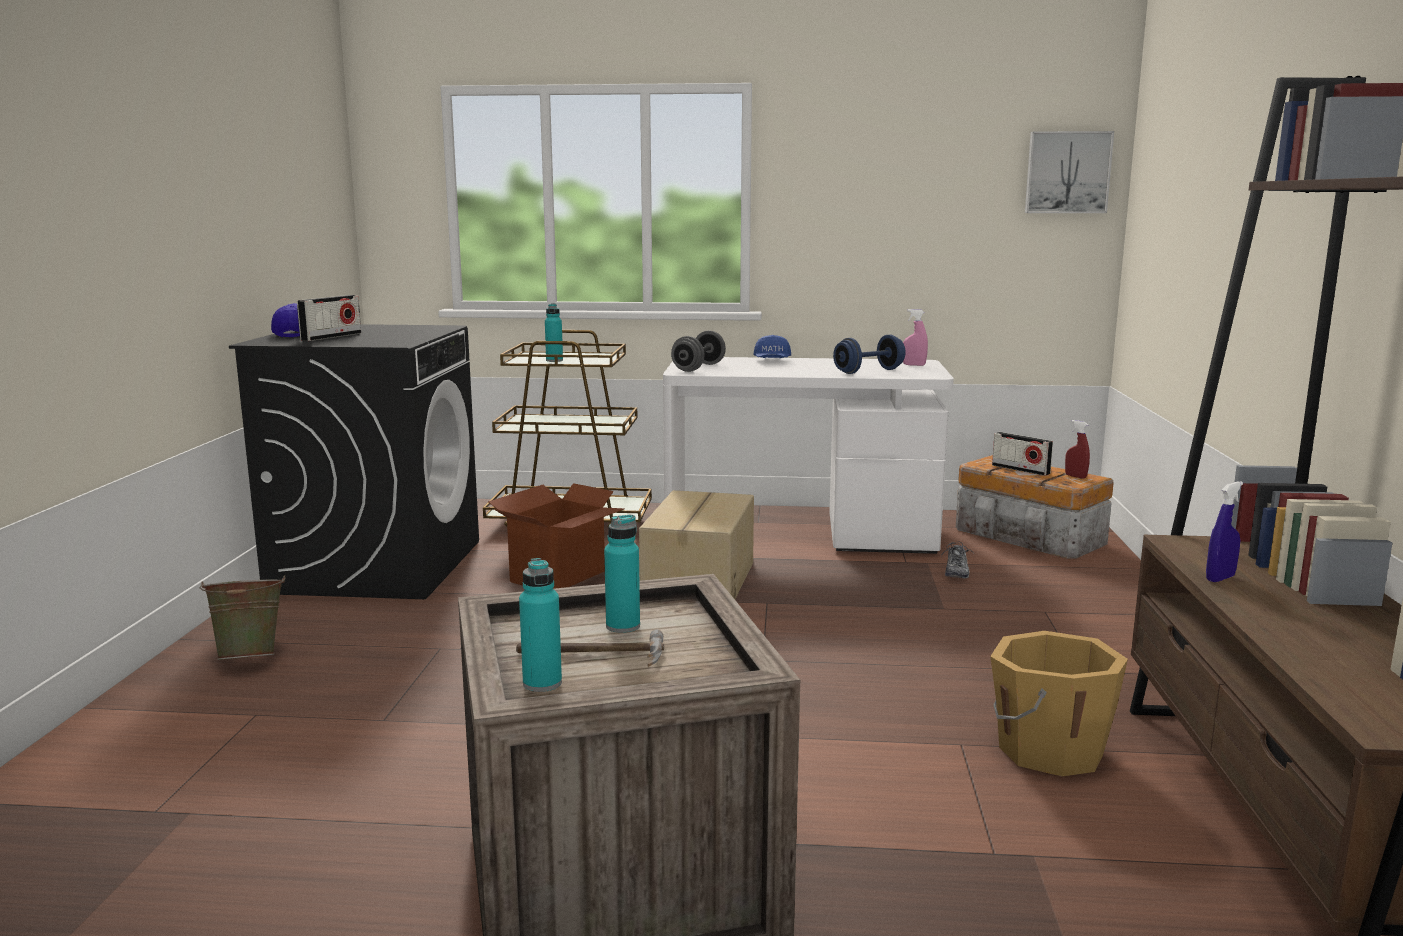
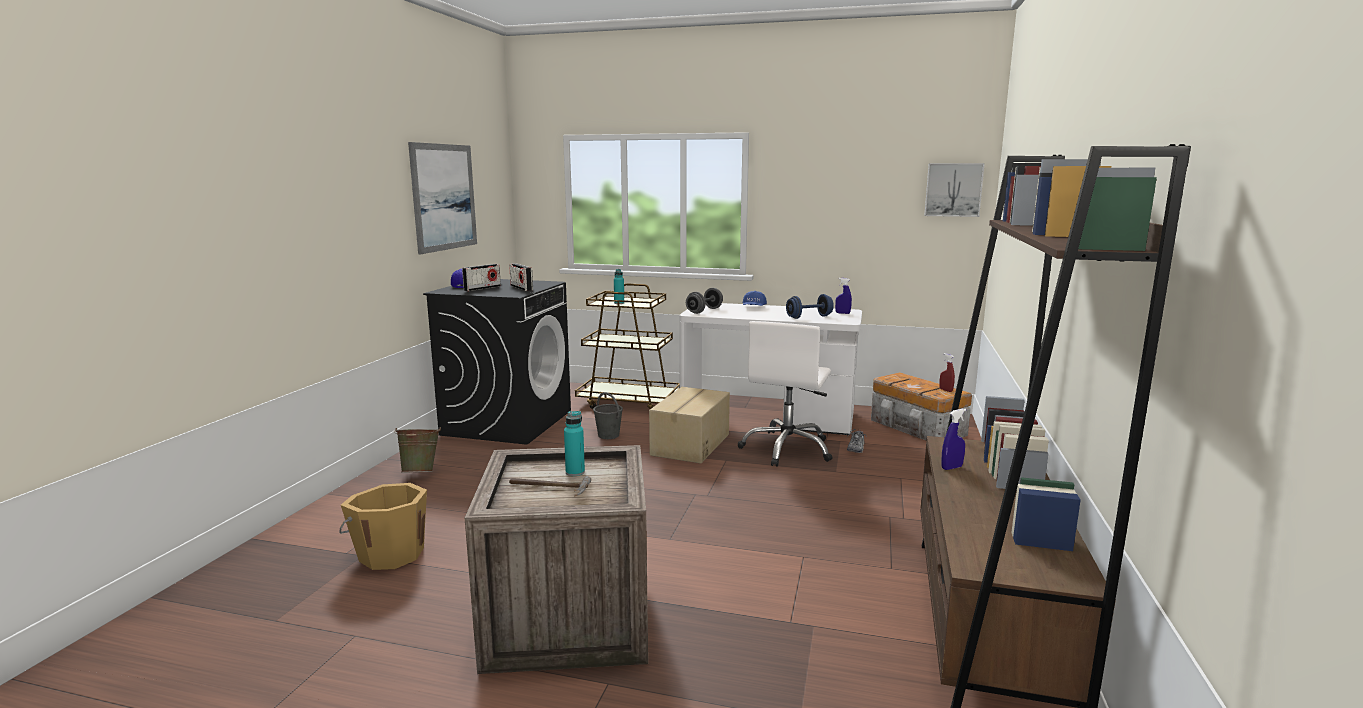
camera: 10 degrees right, 0 degrees up
(252, 180) = (444, 197): none -> picture
(542, 683) = (514, 501): turquoise bottle -> none
(559, 576) = (609, 435): cardboard box -> grey bucket
(854, 580) = (787, 449): none -> white office chair
(914, 365) = (842, 313): pink spray bottle -> blue spray bottle
(1020, 469) = (911, 383): radio -> radio (521, 288)
(1048, 750) = (855, 565): orange bucket -> orange bucket (391, 554)

